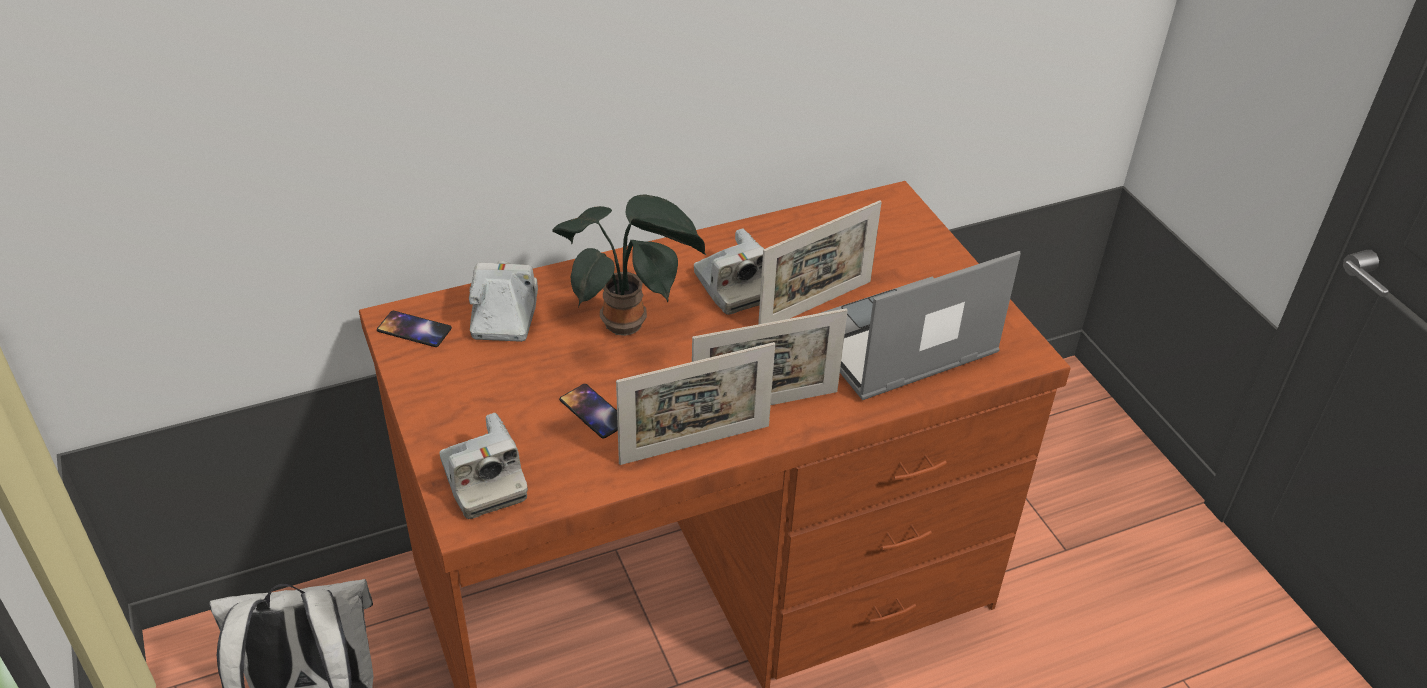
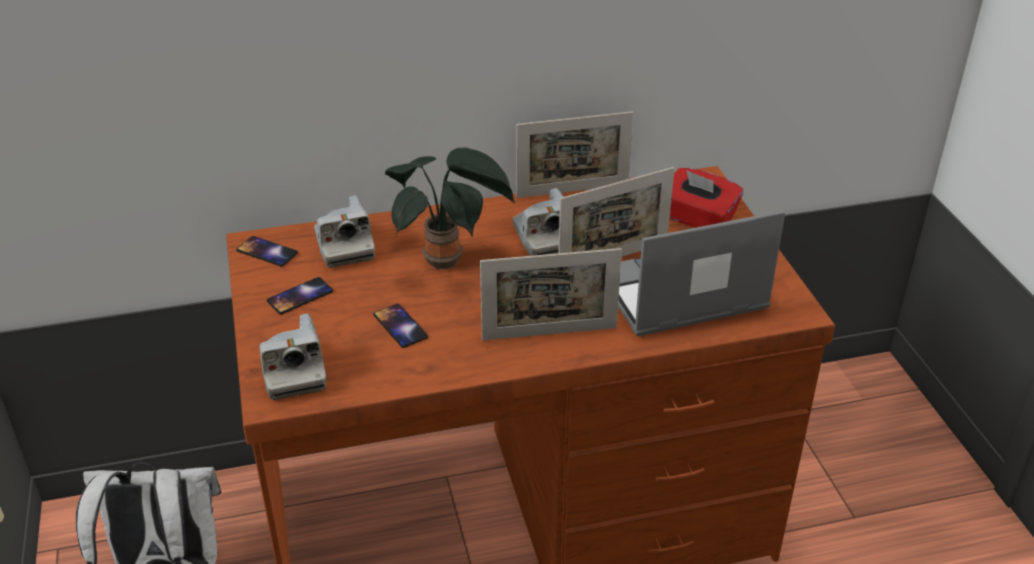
camera: 10 degrees right, 5 degrees down
(468, 384) = (300, 296): none -> phone
(504, 315) = (344, 246): camera -> camera turned 150 degrees clockwise
(695, 444) = (480, 359): picture frame -> picture frame (572, 191)
(898, 249) = (698, 219): none -> red tissue box

